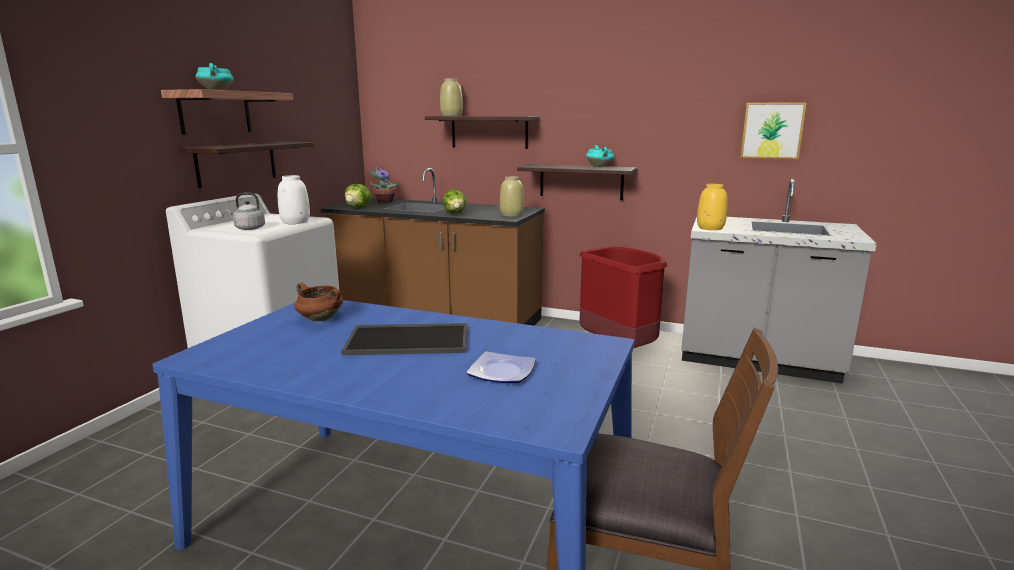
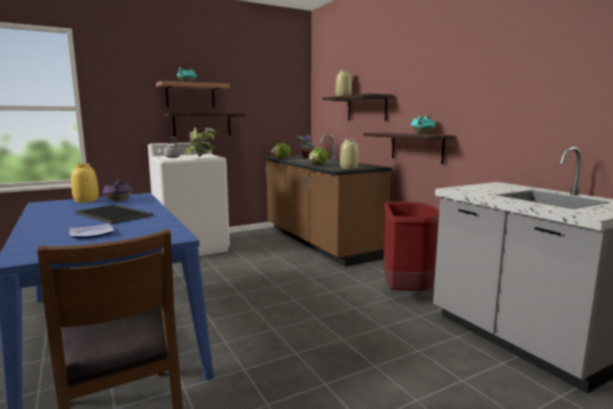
camera: 40 degrees right, 5 degrees down
(295, 222) = (200, 157): white vase -> potted plant
(319, 319) = (118, 201): brown cooking pot -> purple cooking pot
(710, 228) = (461, 189): yellow vase -> yellow vase (86, 200)
(772, 130) = (570, 95): picture -> none

